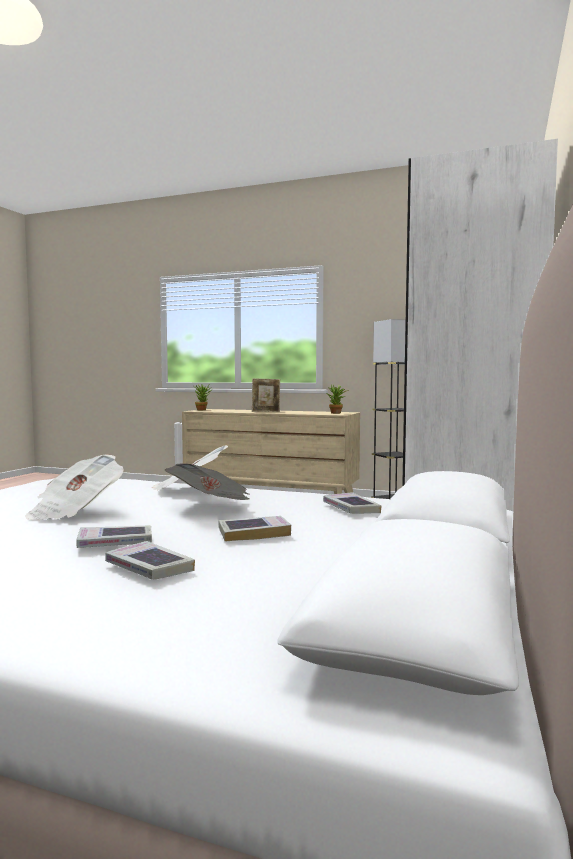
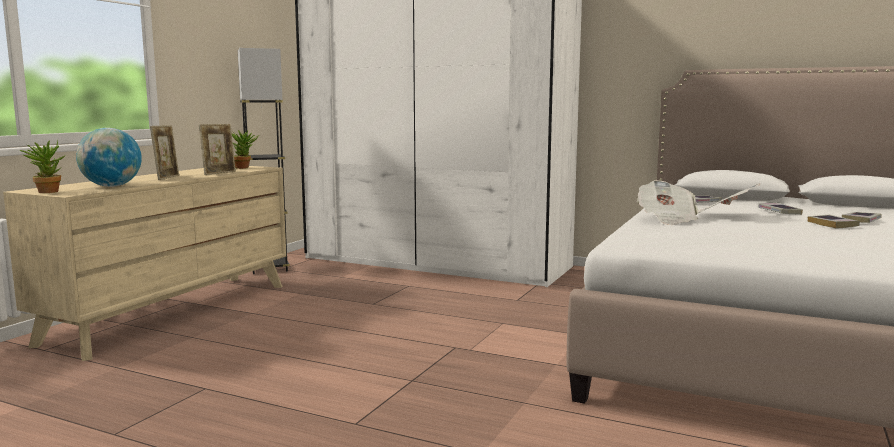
camera: 85 degrees left, 5 degrees up
(75, 511) = (770, 234): newspaper -> none
(224, 411) = (112, 186): none -> globe
(295, 413) = (219, 173): none -> picture frame

